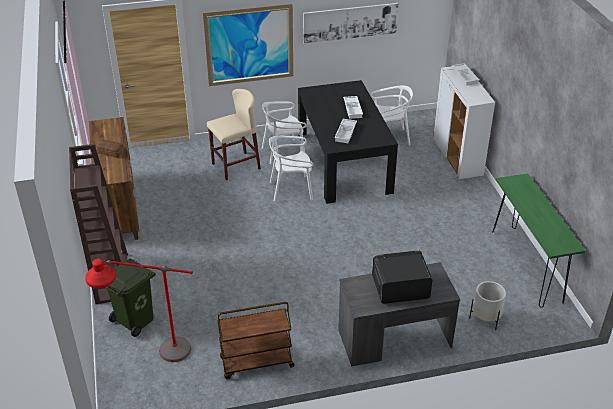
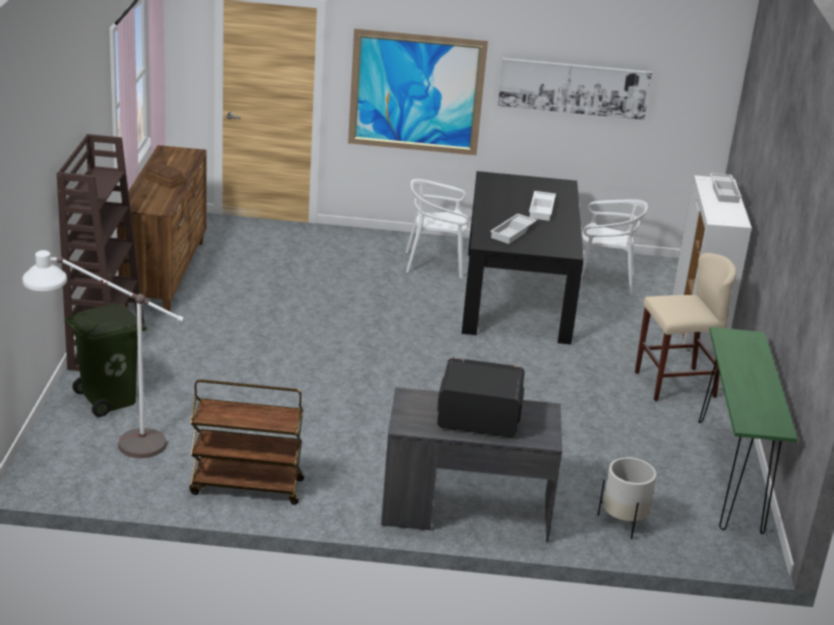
camera: 15 degrees right, 10 degrees down
(153, 357) = (107, 445): red floor lamp -> white floor lamp
(236, 166) = (355, 264): beige stool -> beige stool (674, 384)
(291, 190) = (420, 307): white chair -> none

